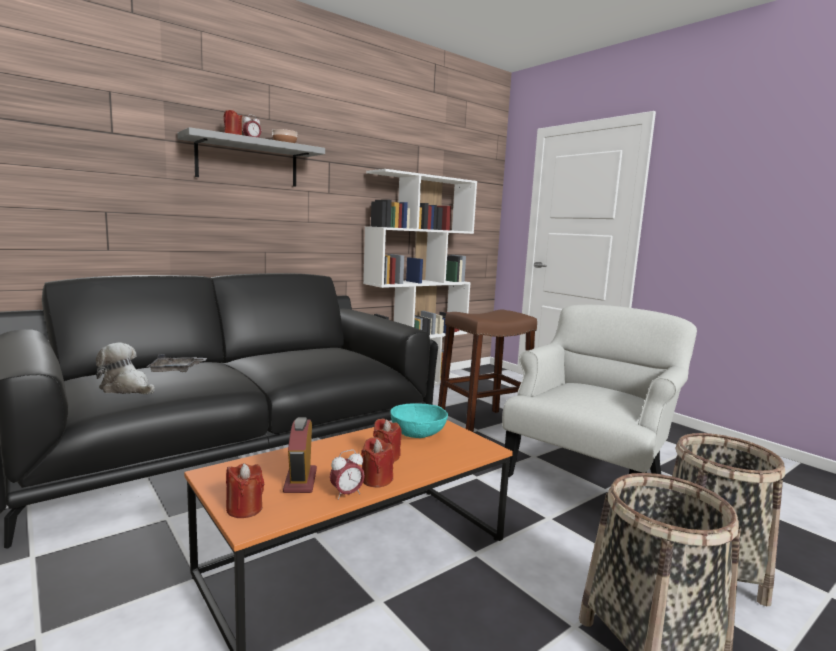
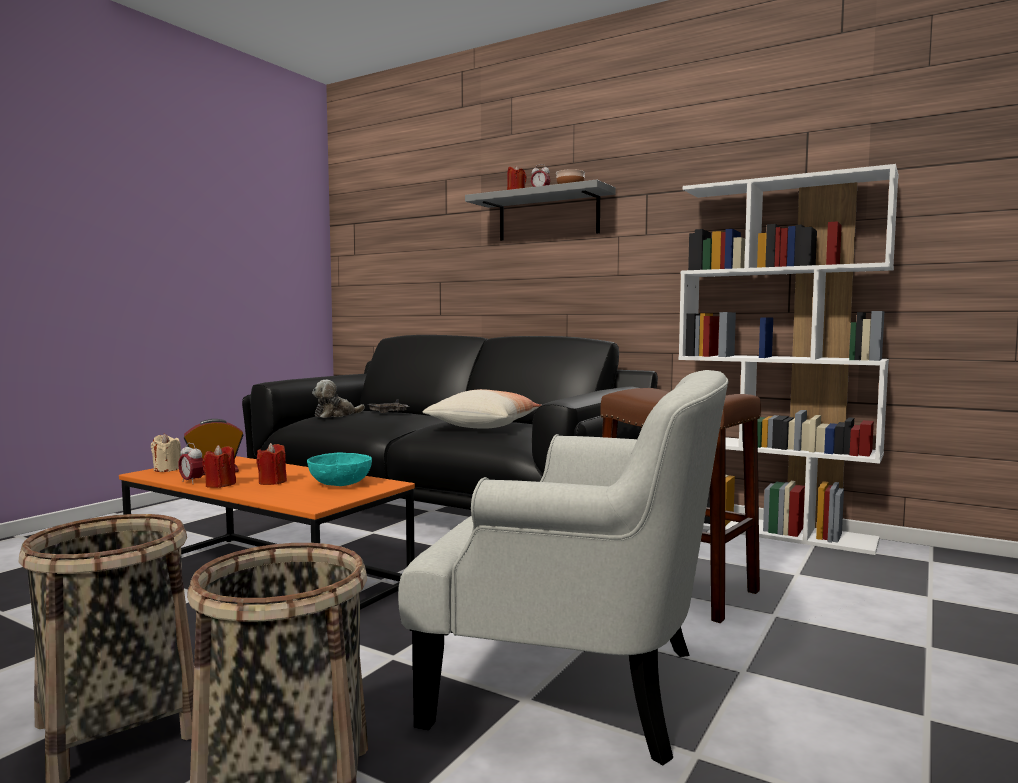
camera: 70 degrees right, 5 degrees down
(127, 389) = (336, 415): plush toy -> plush toy turned 135 degrees counterclockwise
(244, 509) = (167, 469): red candle -> beige candle
(313, 359) = (484, 425): none -> pillow

